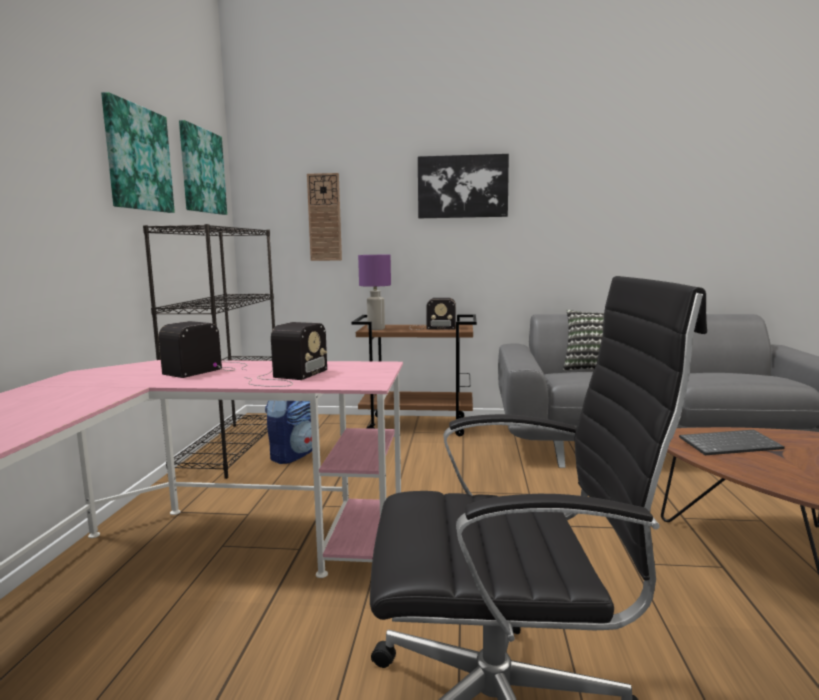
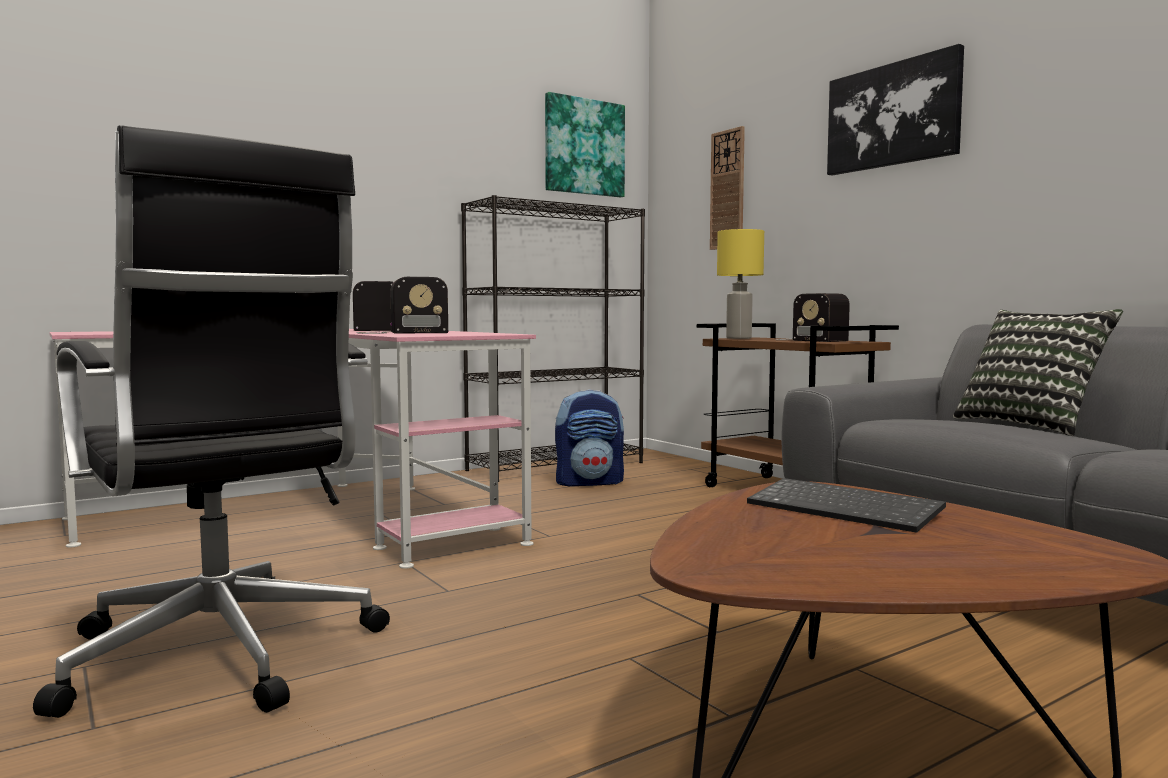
camera: 50 degrees right, 5 degrees down
(137, 158) = (468, 137): picture -> none
(376, 329) = (739, 338): purple table lamp -> yellow table lamp

